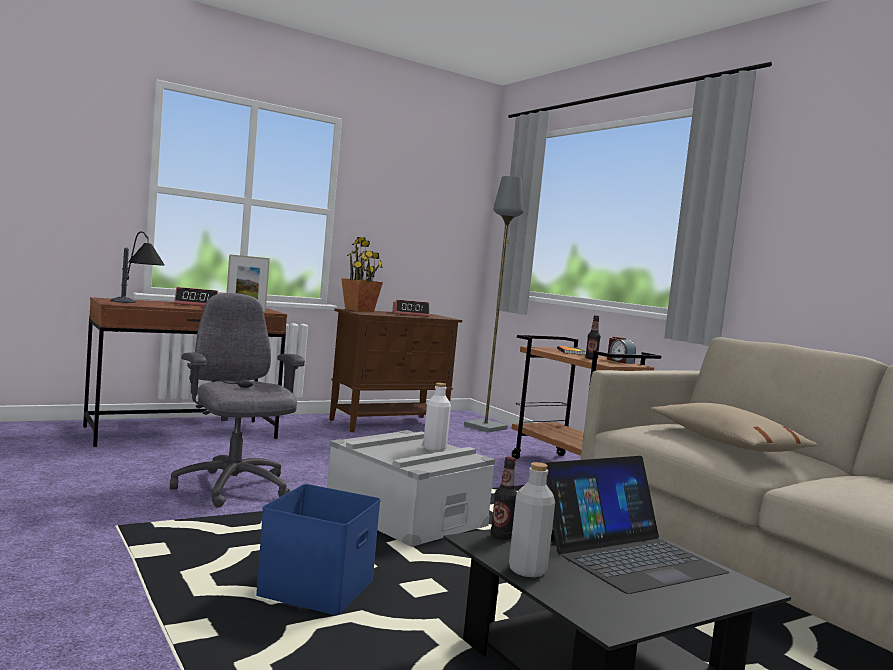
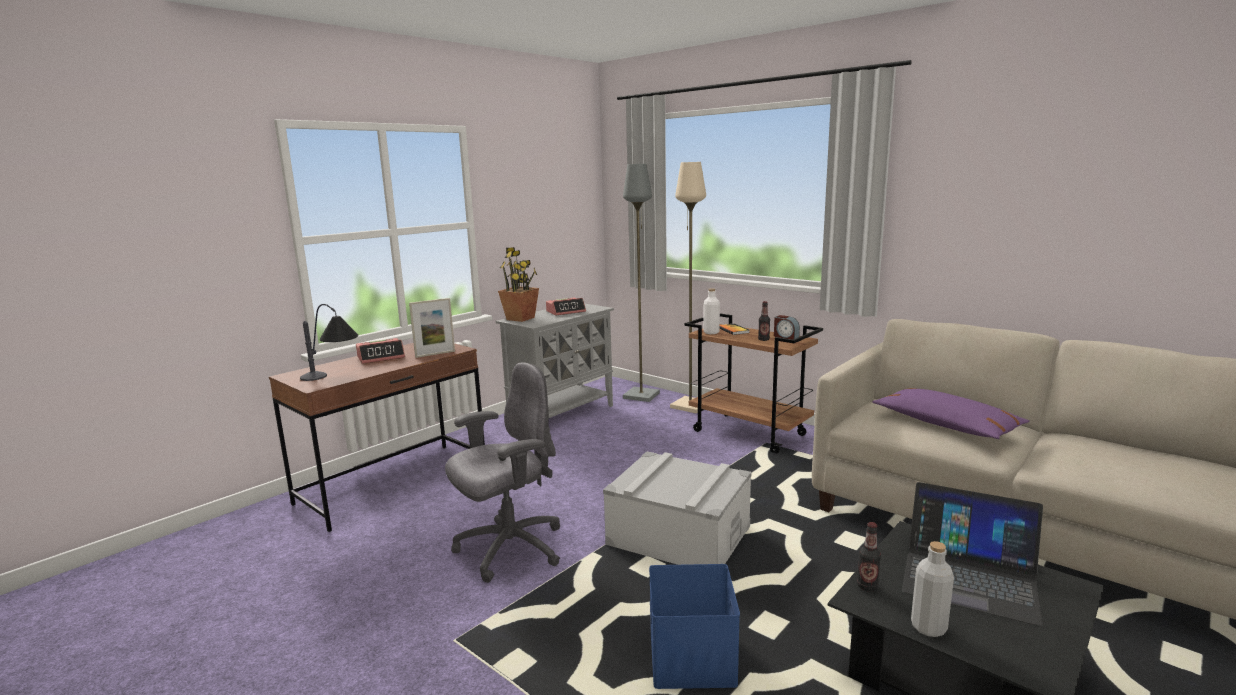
camera: 15 degrees left, 10 degrees up
(233, 488) = (509, 549): grey office chair -> grey office chair turned 105 degrees clockwise
(389, 424) = (562, 414): brown cabinet -> grey cabinet
(434, 448) = (694, 472): white bottle -> white bottle (711, 332)
(528, 442) = (689, 406): none -> beige floor lamp
(629, 556) = (969, 577): laptop -> laptop turned 75 degrees clockwise
(725, 443) = (946, 425): beige pillow -> purple pillow

